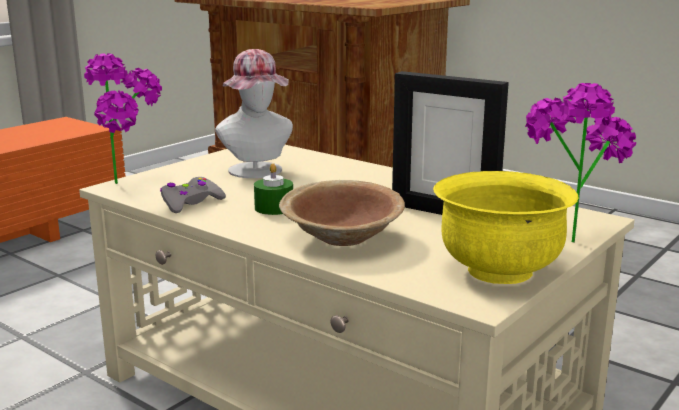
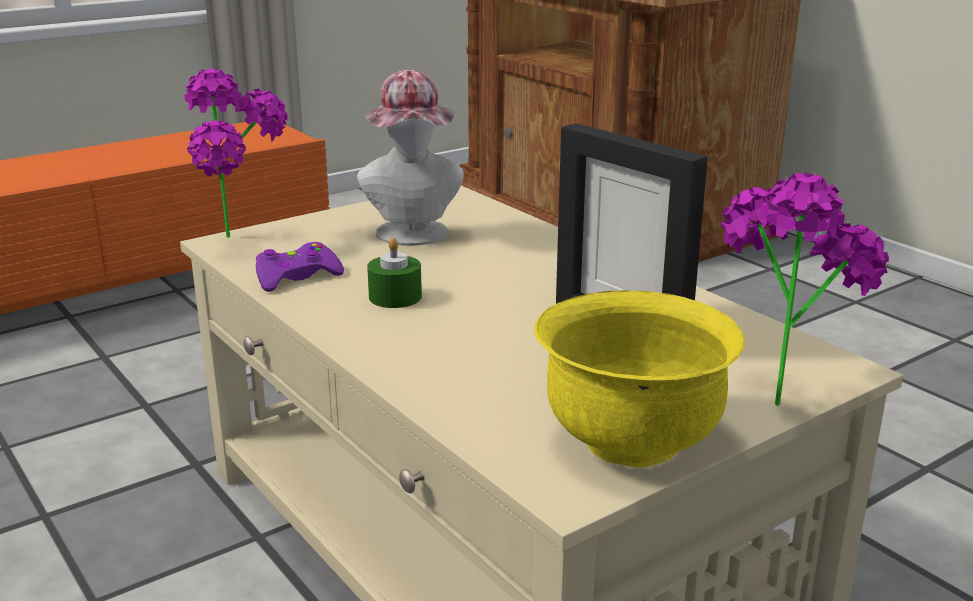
camera: 15 degrees right, 5 degrees up
(191, 203) = (297, 277): grey game controller -> purple game controller
(342, 237) = (452, 355): brown bowl -> none

